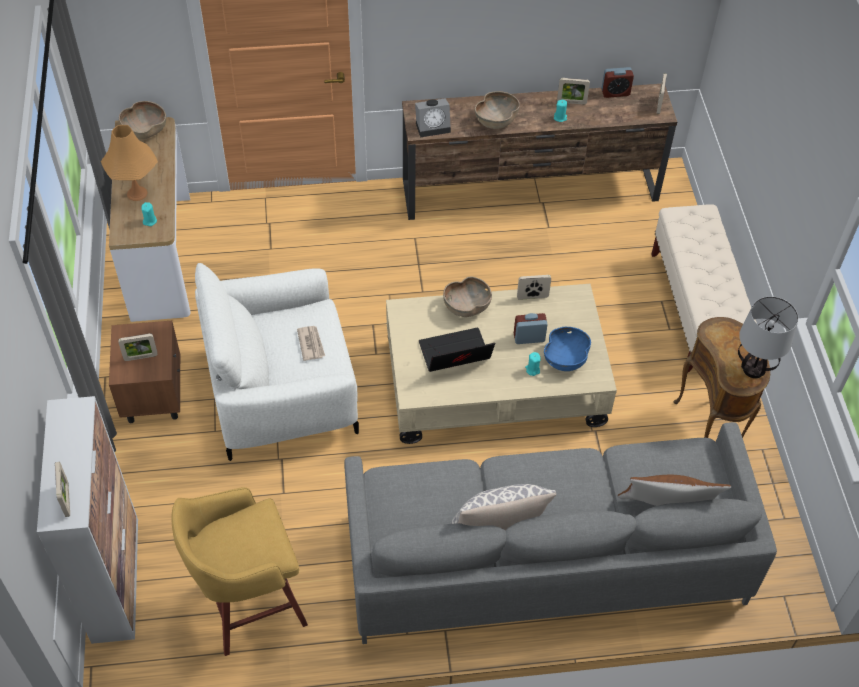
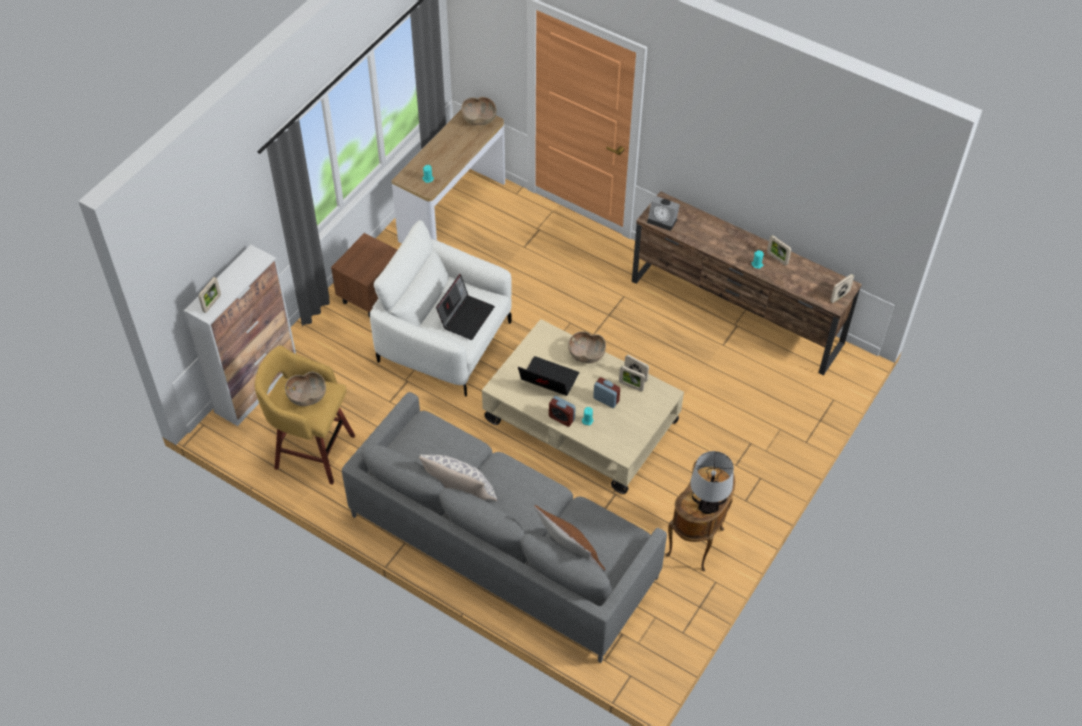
camera: 40 degrees right, 0 degrees up
(137, 193) = (437, 157): orange table lamp -> none
(141, 357) = (362, 262): picture frame -> picture frame (631, 386)
(311, 344) = (466, 316): newspaper -> laptop
(496, 121) = (710, 241): brown bowl -> brown bowl (307, 397)
(566, 359) = (616, 428): blue bowl -> none
(615, 92) = (816, 270): alarm clock -> alarm clock (561, 418)
(694, 310) = (768, 464): beige bench -> none

